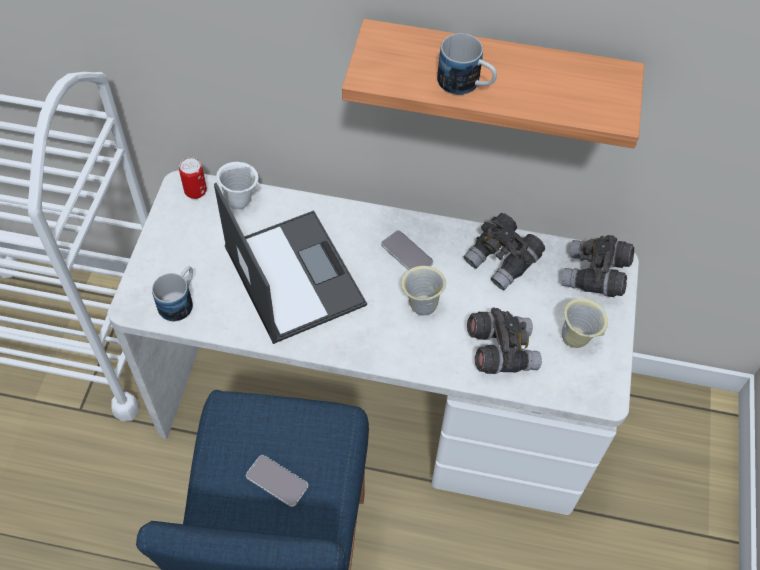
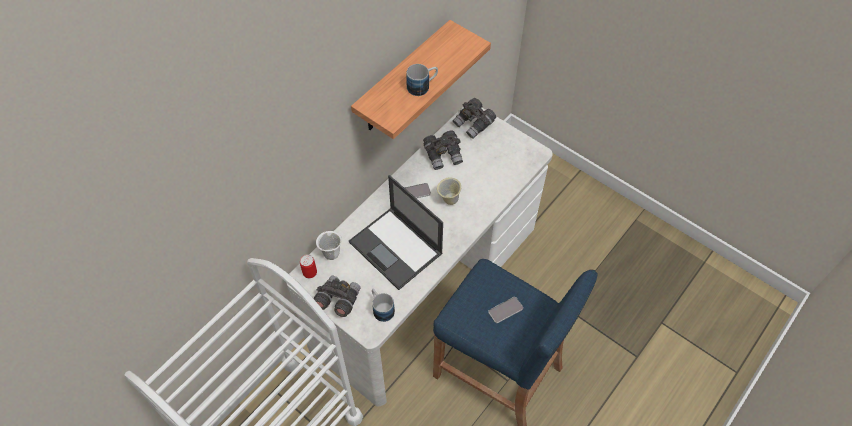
camera: 60 degrees left, 0 degrees up
(293, 275) = (396, 248): laptop -> laptop turned 135 degrees counterclockwise
(500, 351) = (493, 180): grey binoculars -> grey binoculars (337, 300)
(577, 338) = (503, 148): beige mug -> none

